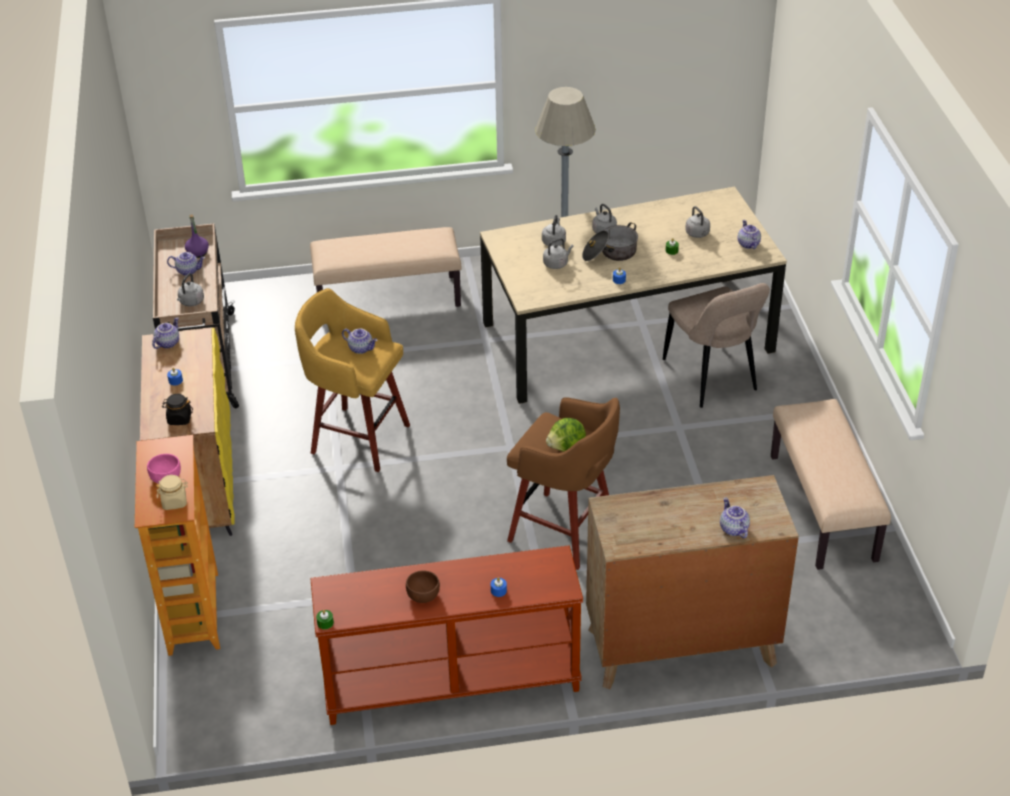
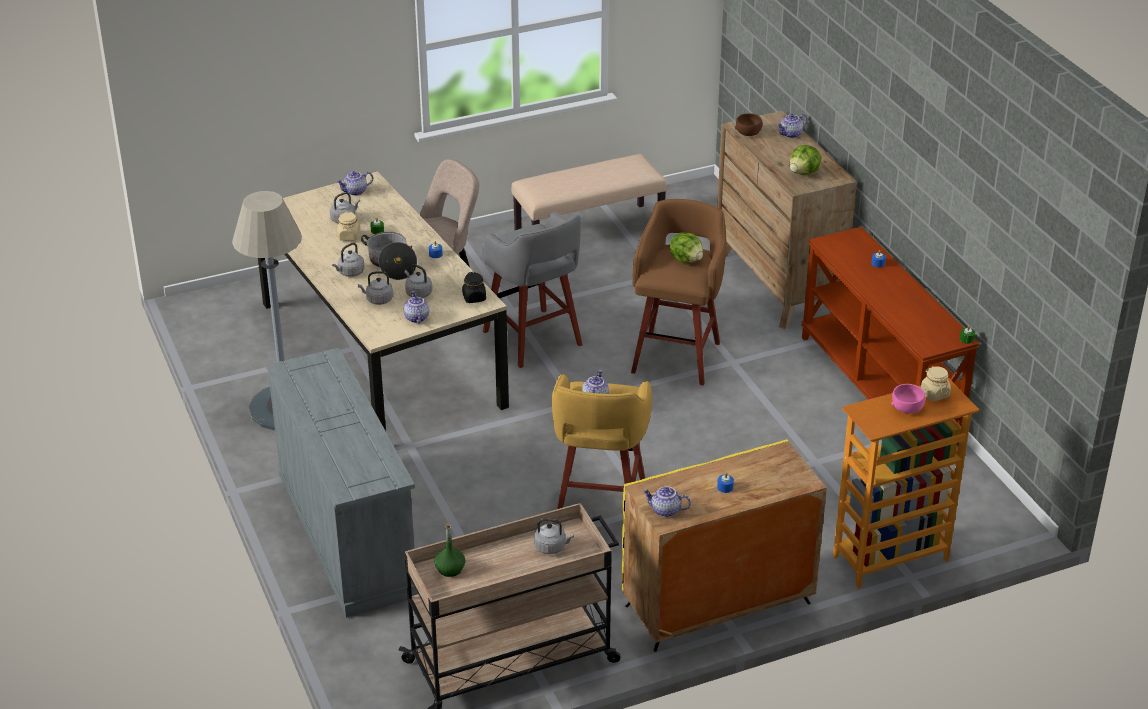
camera: 105 degrees left, 5 degrees down
(179, 419) = (782, 468): black jar -> black jar (474, 298)
(188, 270) = (490, 567): teapot -> teapot (416, 318)
(198, 252) = (450, 569): purple bottle -> green bottle
(389, 298) = (346, 532): beige bench -> grey dresser
(423, 595) = (905, 297): brown bowl -> brown bowl (748, 132)
(622, 434) = (534, 340): none -> grey stool
(637, 518) = (804, 173): none -> lettuce
(665, 234) = (349, 236): none -> beige jar

